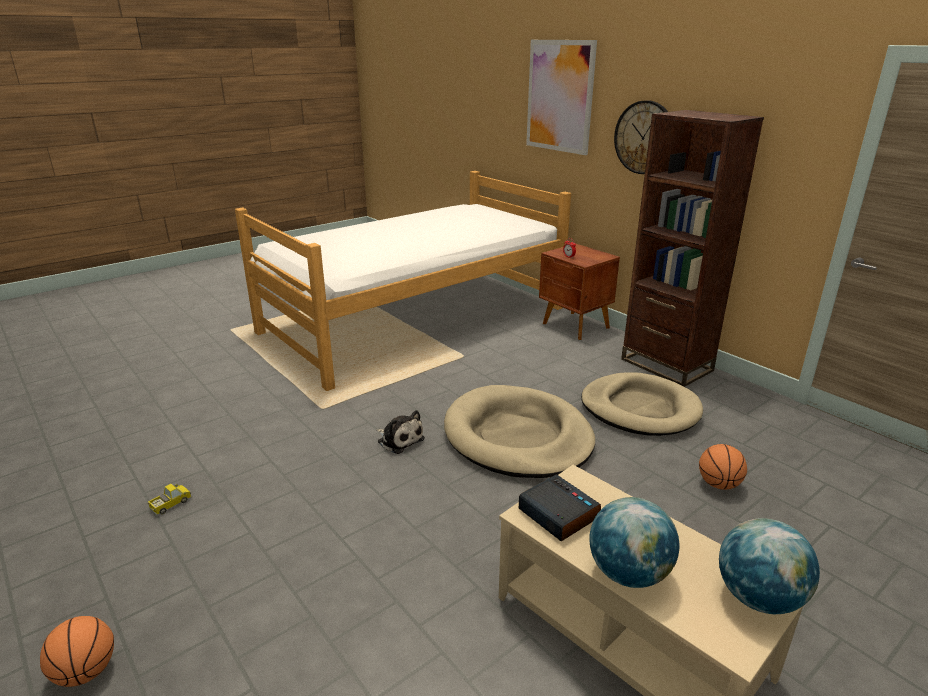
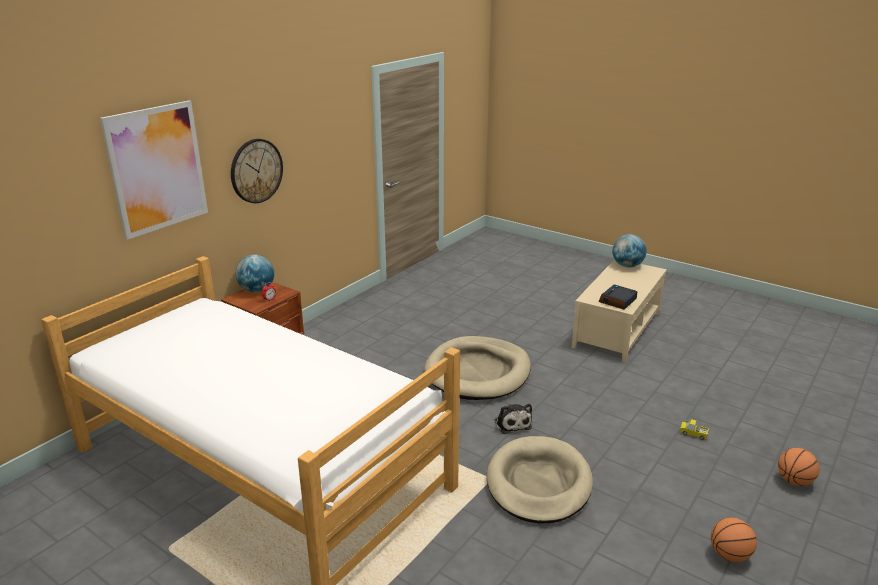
camera: 105 degrees left, 0 degrees up
(171, 504) = (667, 517): toy truck -> toy truck (693, 434)
(399, 439) = (512, 423): plush toy -> plush toy turned 135 degrees clockwise
(629, 573) = (639, 286): globe -> globe (257, 290)
(640, 409) = (416, 329): beige dog bed -> beige dog bed (538, 483)
(666, 365) = (343, 320): brown bookcase -> none
(718, 484) = (489, 307): basketball -> basketball (729, 555)

